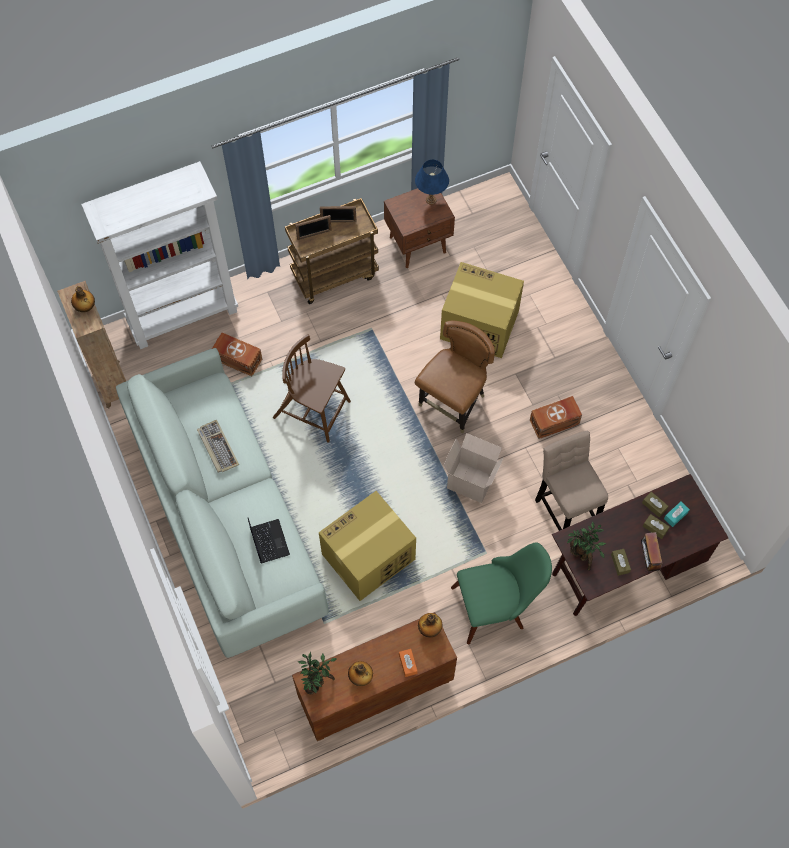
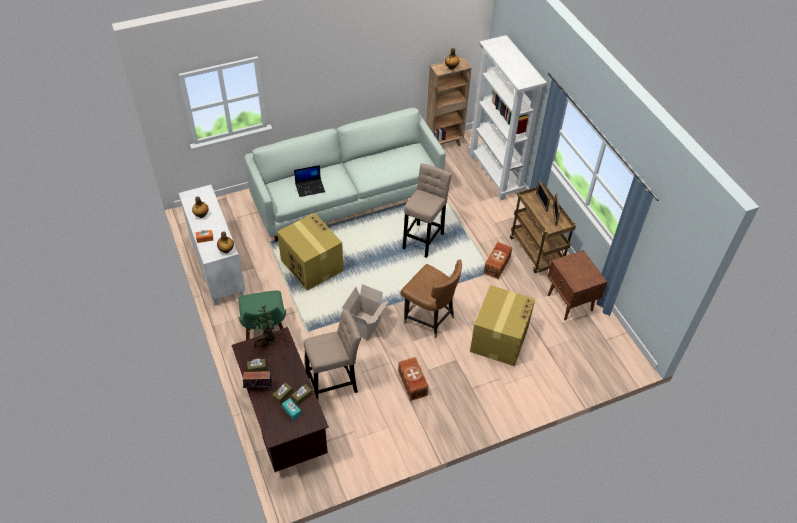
camera: 90 degrees right, 15 degrees down
(217, 447) = (378, 164): keyboard -> none
(237, 358) = (464, 200): brown storage box -> brown storage box (497, 265)
(313, 410) = (424, 238): brown chair -> beige stool
(317, 684) = (202, 195): potted plant -> none
(375, 693) = (216, 266): brown cabinet -> white cabinet
(431, 200) = (588, 278): blue table lamp -> none

